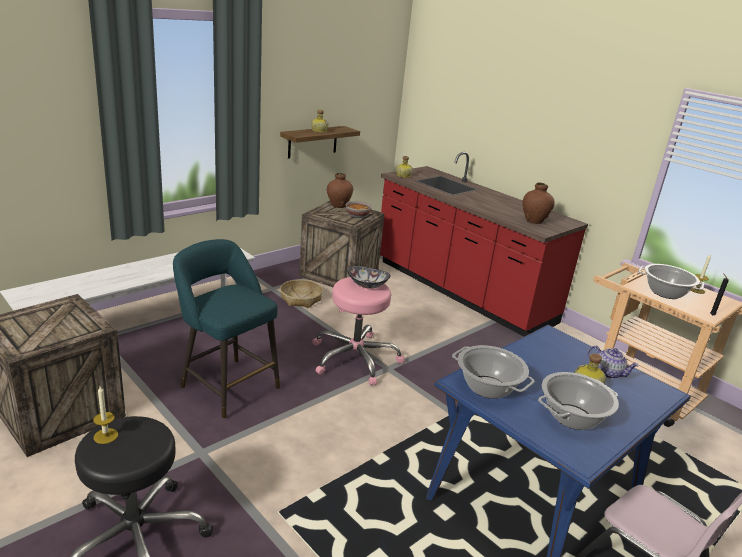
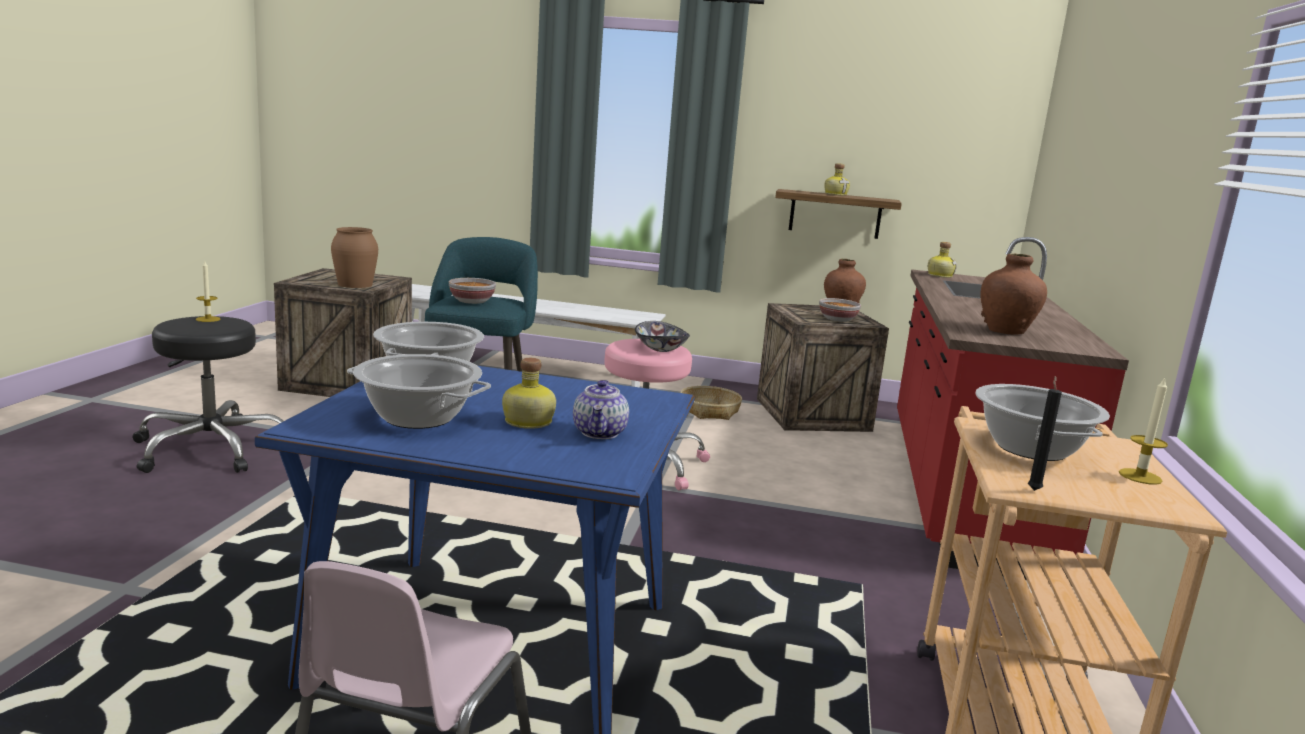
camera: 55 degrees right, 10 degrees down
(74, 326) = (355, 284): none -> brown vase
(231, 303) = (472, 301): none -> bowl

